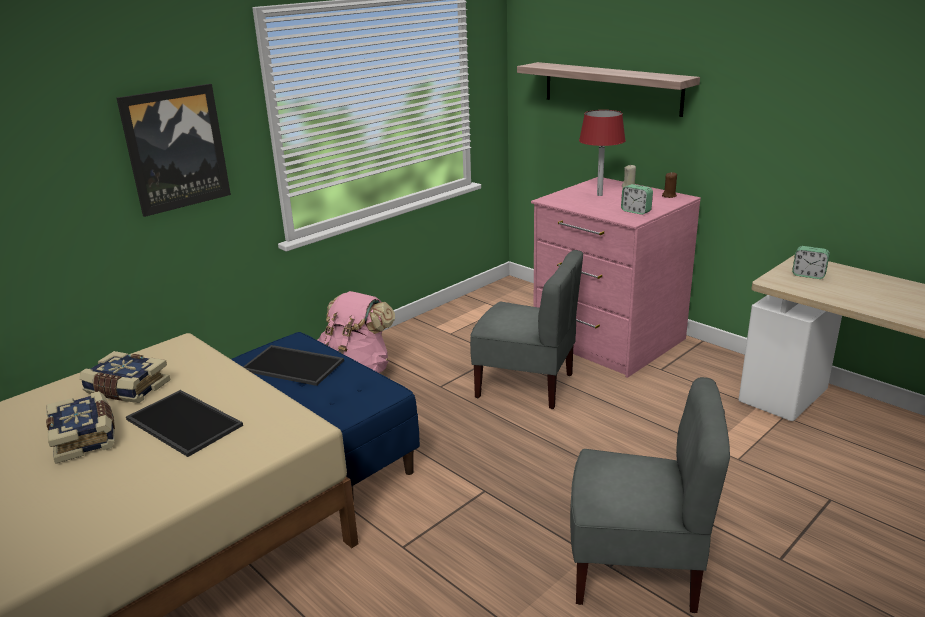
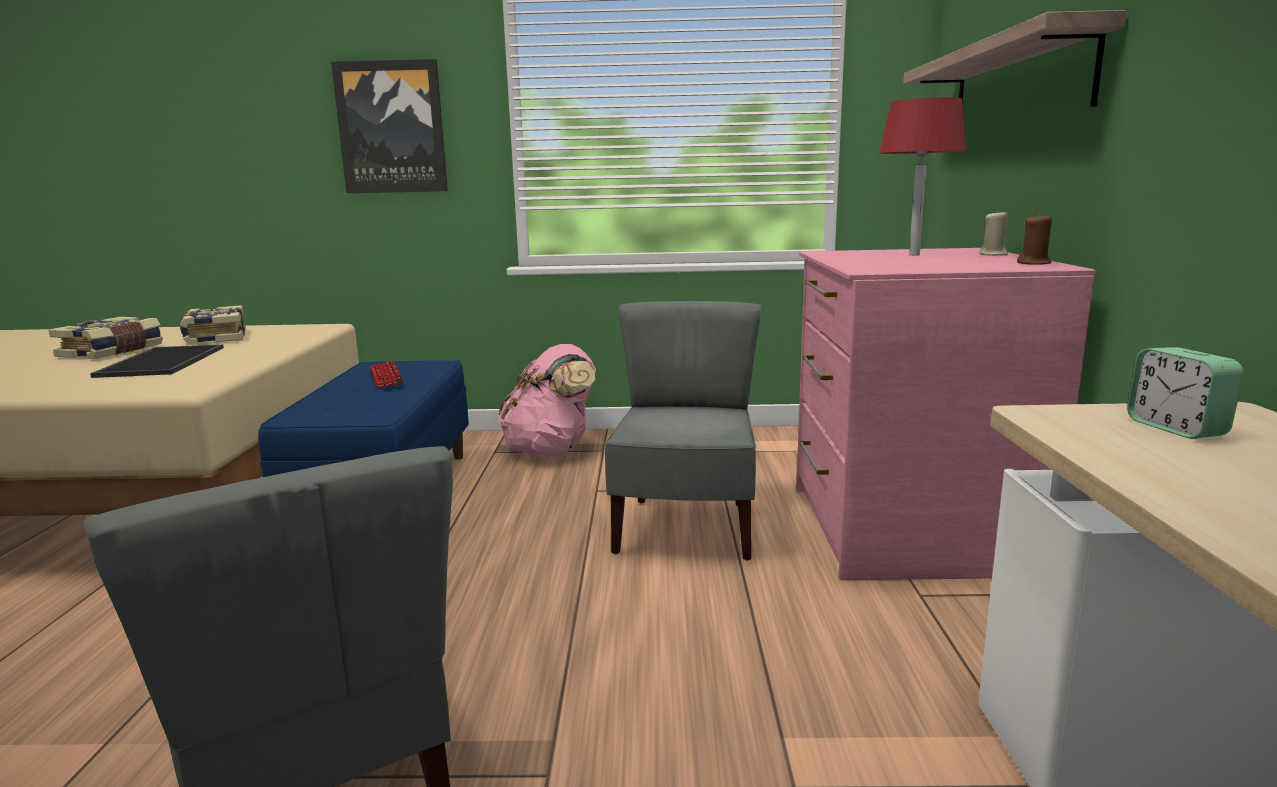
camera: 45 degrees right, 10 degrees down
(294, 365) = (386, 377): tray -> keyboard
(526, 385) = (685, 528): grey chair -> grey chair turned 150 degrees counterclockwise
(636, 211) = (909, 266): alarm clock -> none

